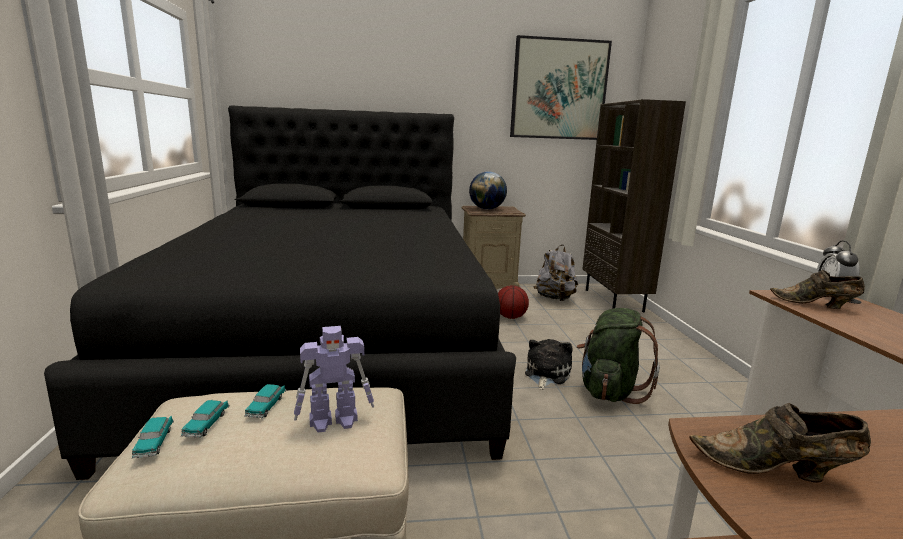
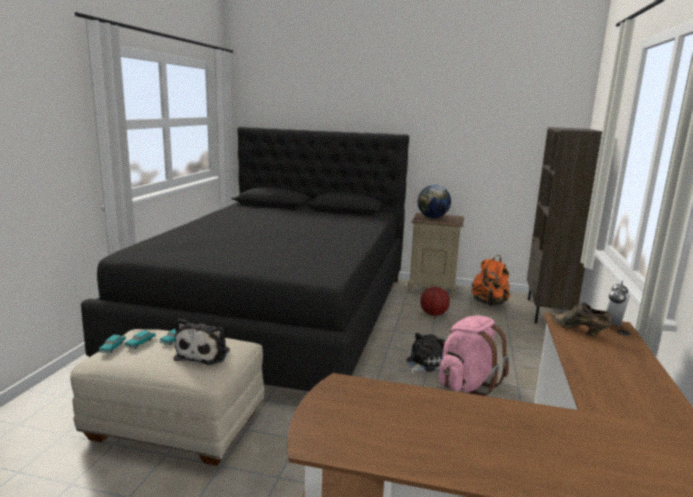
camera: 20 degrees right, 0 degrees up
(335, 421) = (205, 354): toy robot -> plush toy
(555, 299) = (489, 304): grey backpack -> orange backpack
(559, 90) = (510, 113): picture -> none
(609, 391) = (467, 384): green backpack -> pink backpack
(775, 470) = (349, 403): brown shoe -> none

